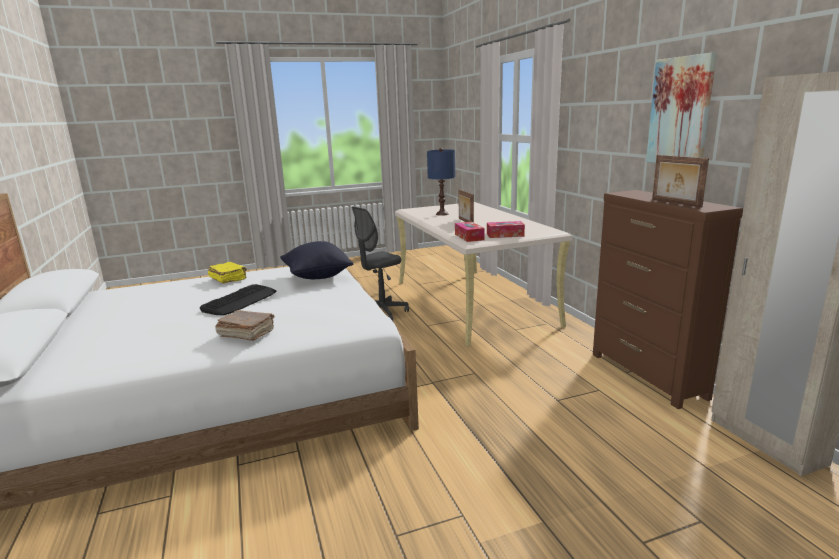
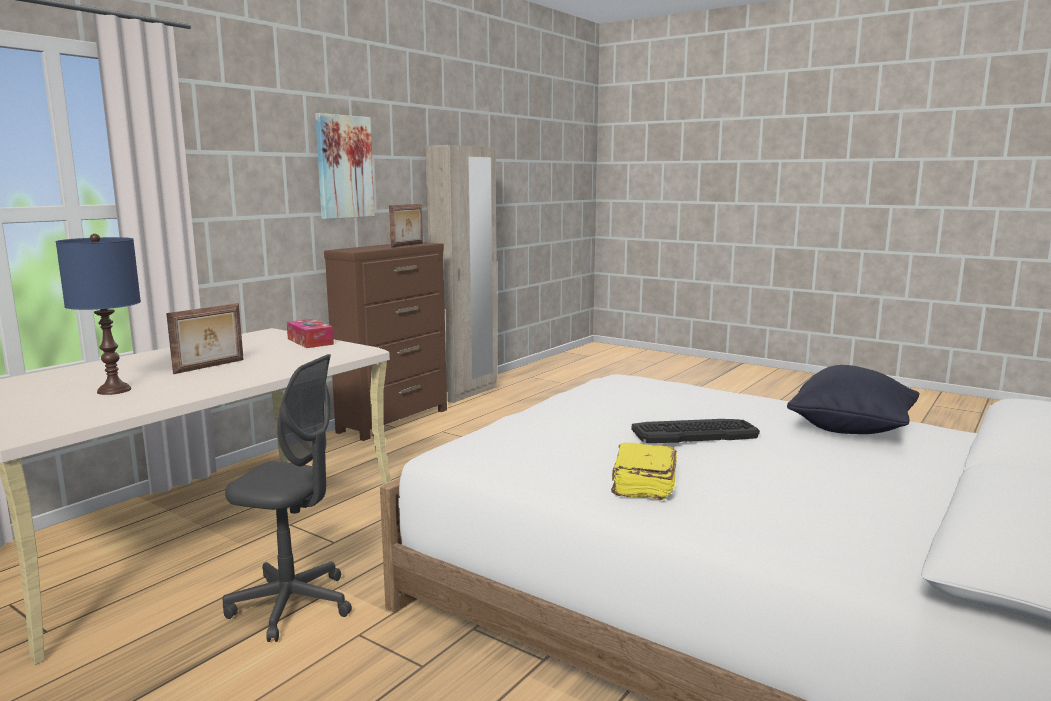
camera: 125 degrees left, 5 degrees down
(246, 334) = (739, 399): brown book -> none
(317, 277) = (533, 431): black pillow -> black pillow (851, 430)
(469, 237) = (335, 351): tissue box -> none

